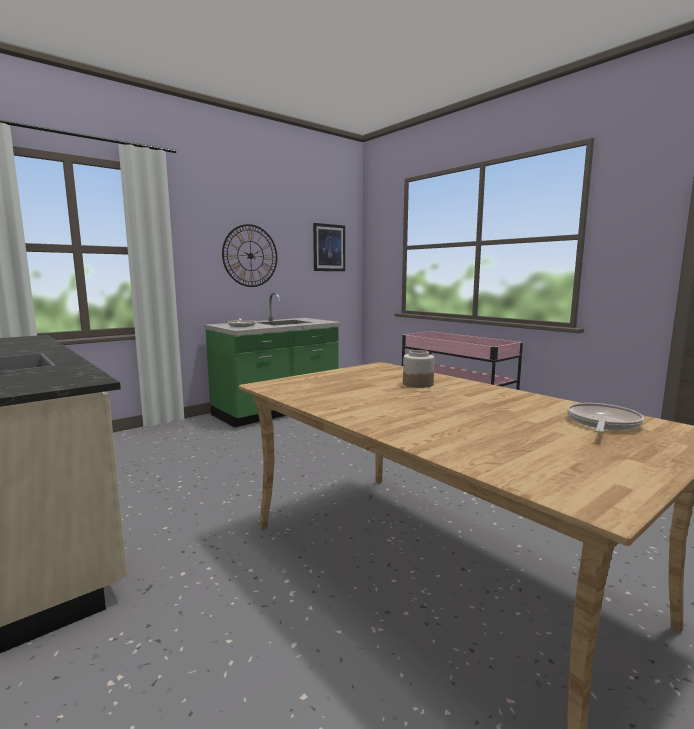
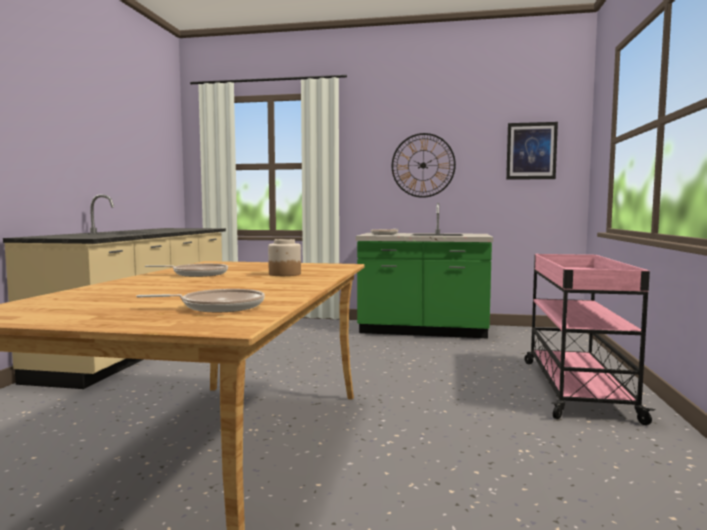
camera: 50 degrees right, 5 degrees down
(367, 401) = (197, 274): none -> frying pan

